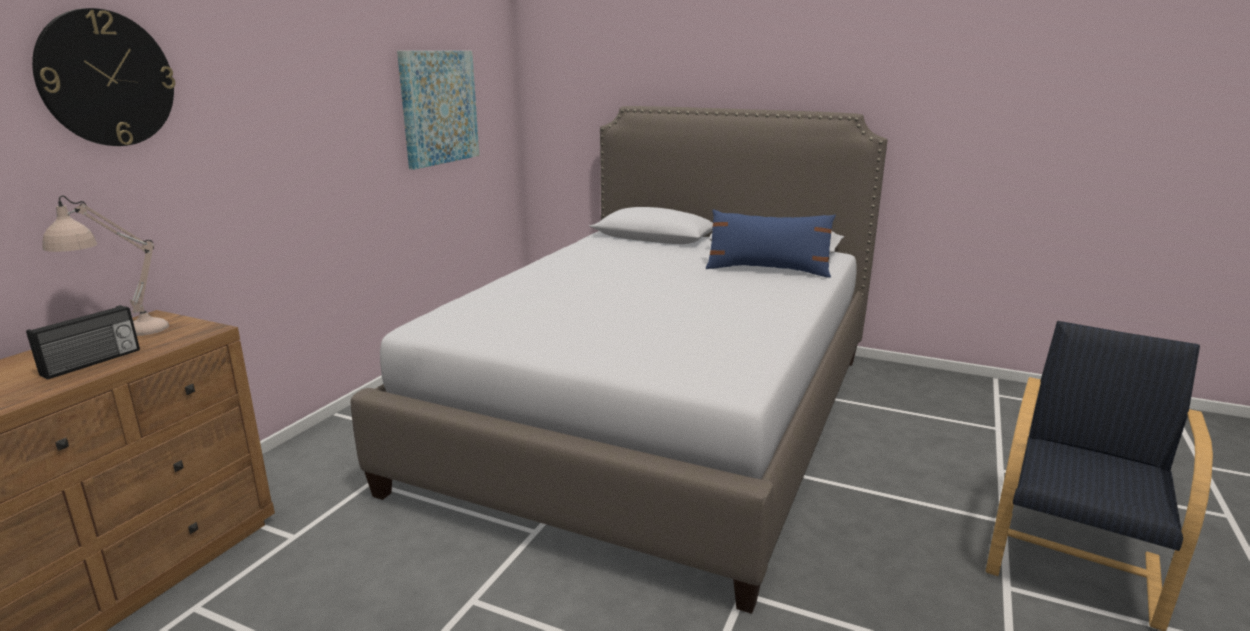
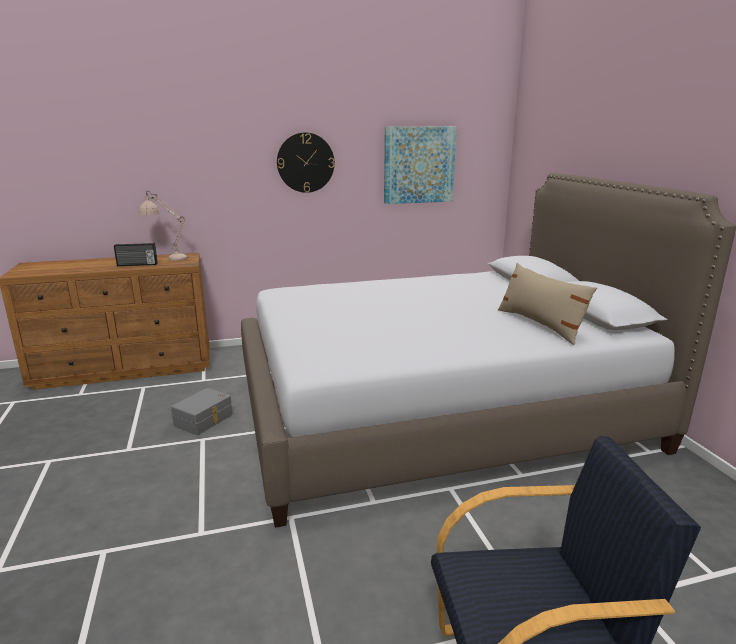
camera: 50 degrees right, 0 degrees up
(106, 79) = (191, 139): wall clock -> wall clock (305, 162)
(421, 580) = (204, 420): none -> grey storage box
(767, 270) = (540, 324): blue pillow -> beige pillow

